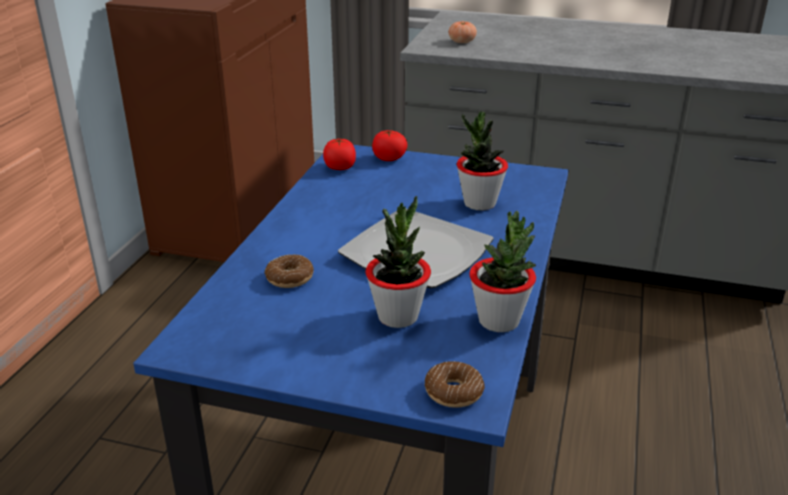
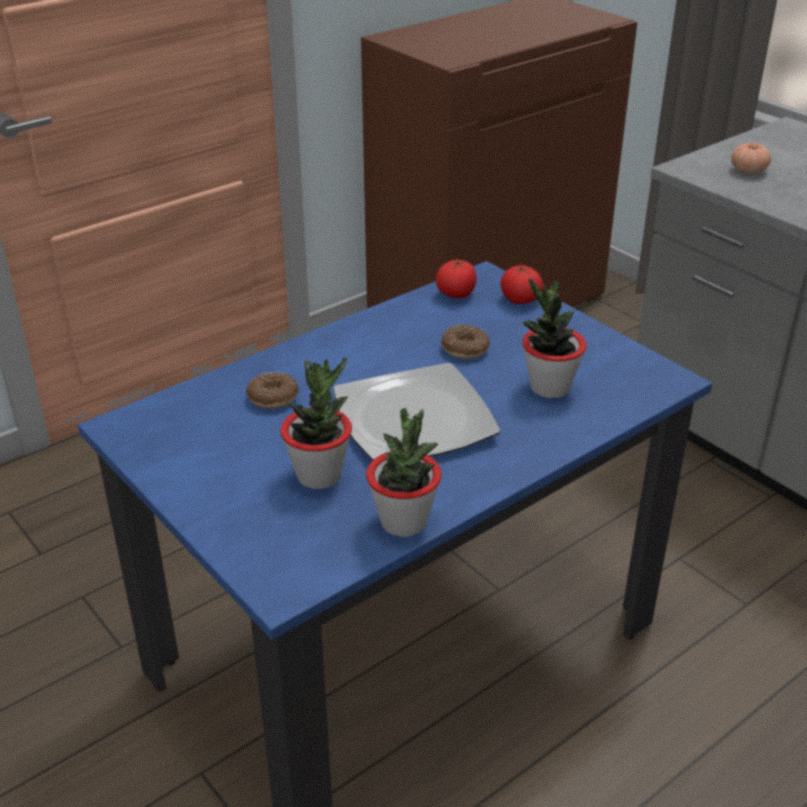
camera: 35 degrees right, 5 degrees up
(453, 392) = (277, 569): donut -> donut (465, 349)

